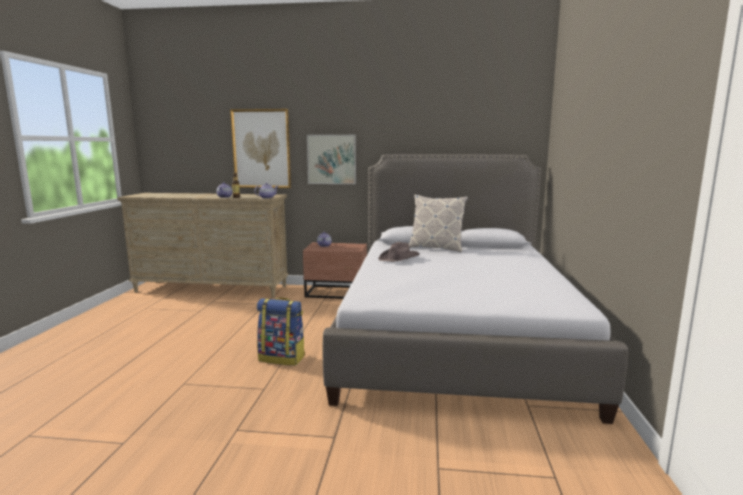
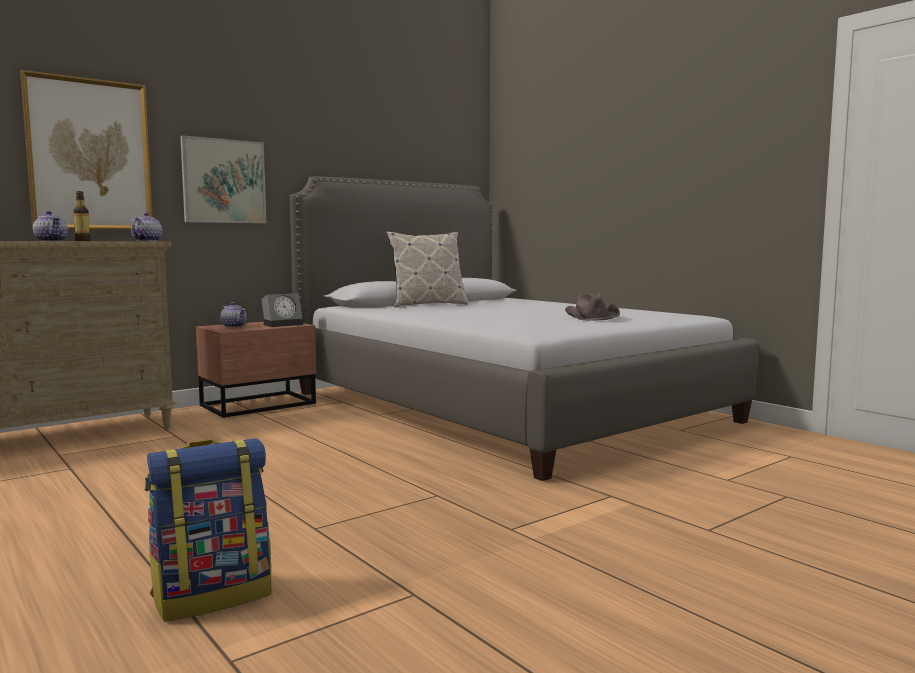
camera: 45 degrees left, 5 degrees down
(282, 358) = (377, 469): backpack -> backpack (213, 595)
(349, 248) = (283, 324): none -> alarm clock
(399, 258) = (427, 312): brown hat -> brown hat (592, 317)

